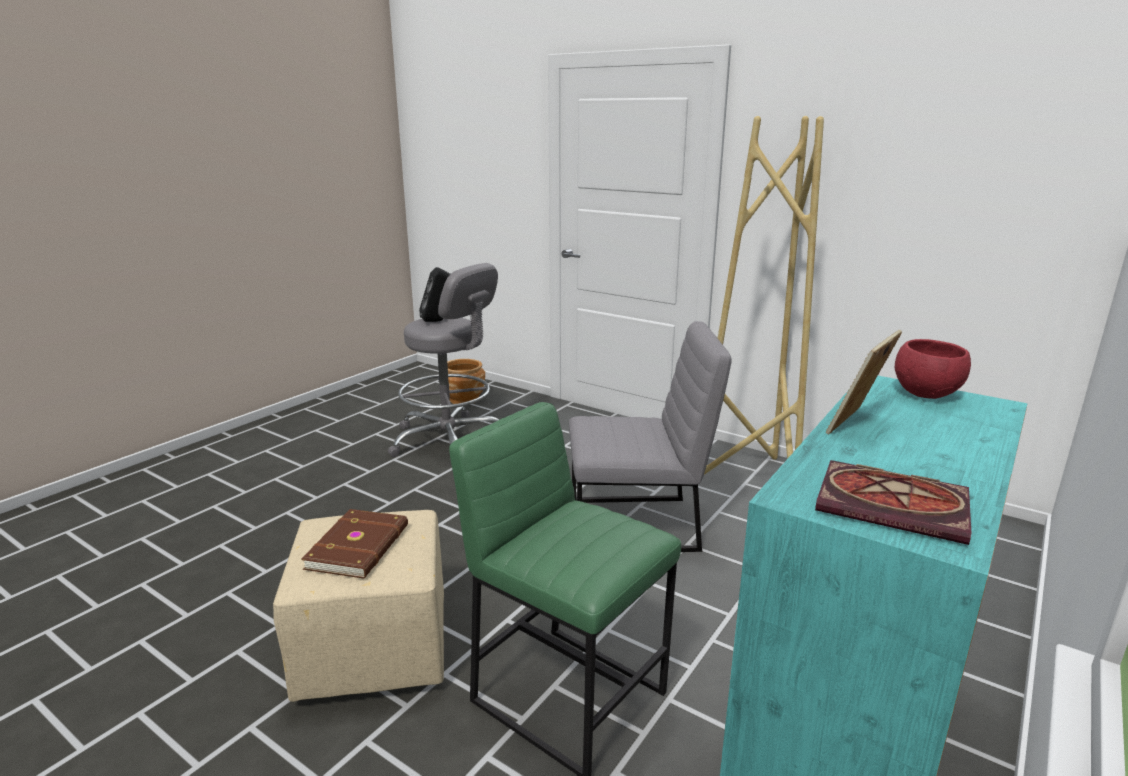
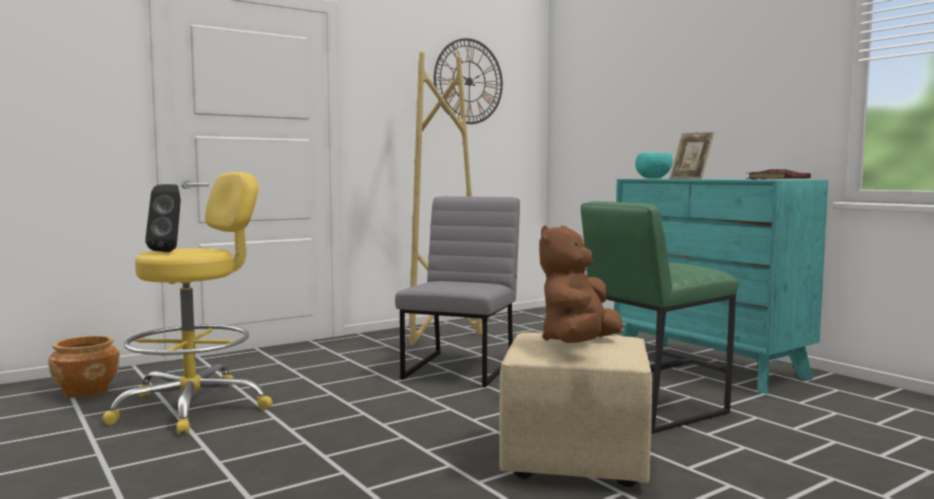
camera: 70 degrees left, 15 degrees down
(360, 547) = (578, 344): brown book -> brown plush toy
(449, 441) = (194, 406): grey stool -> yellow stool
(925, 394) = (652, 178): red bowl -> turquoise bowl
(938, 137) = (469, 81): none -> wall clock

